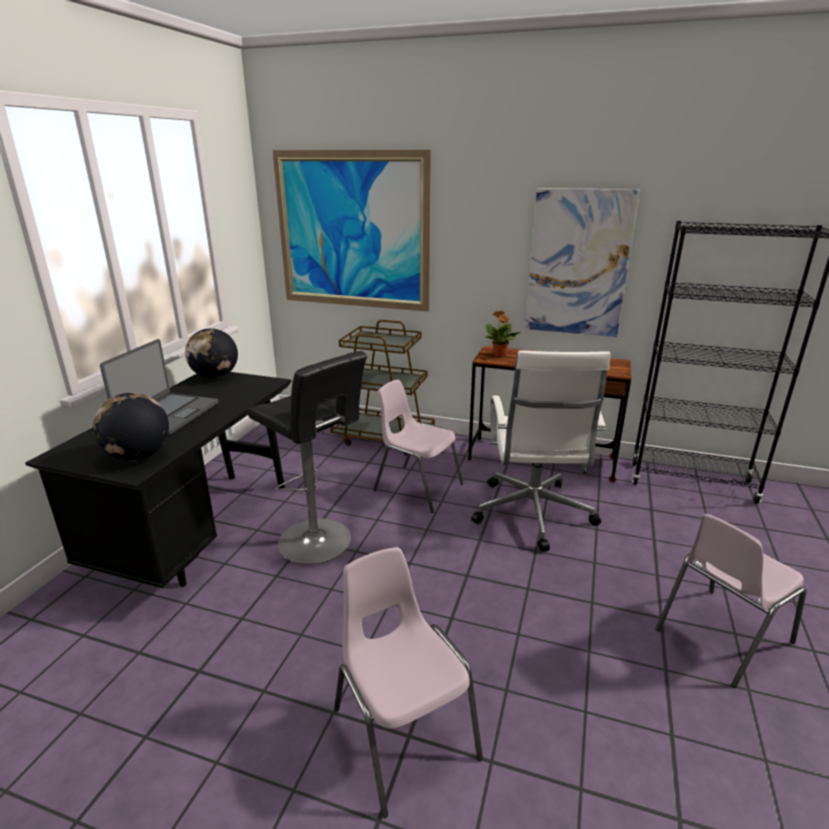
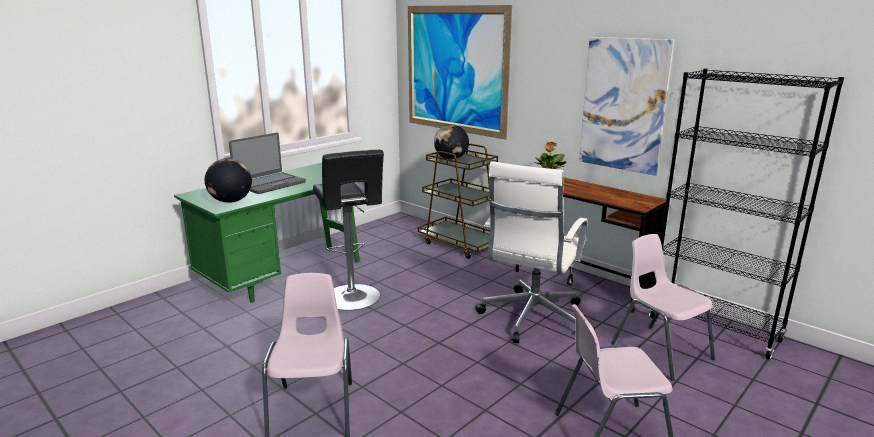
camera: 25 degrees right, 5 degrees down
(201, 532) = (285, 276): black desk -> green desk
(215, 376) = (321, 167): globe -> globe (451, 159)
(417, 487) = (455, 281): pink chair -> pink chair (660, 350)

